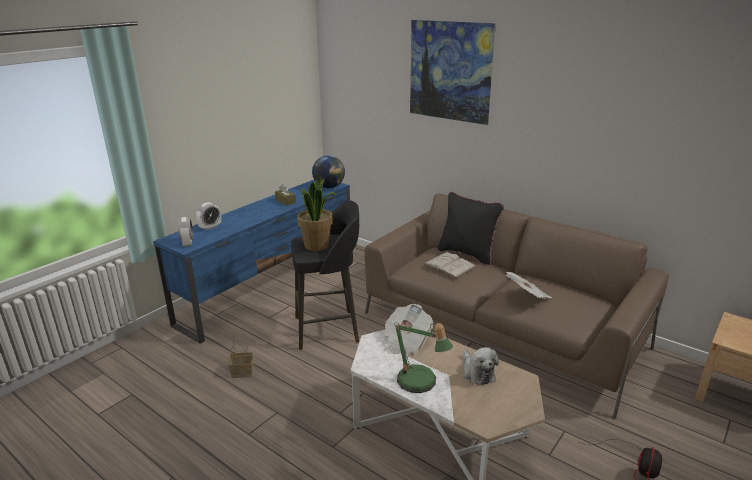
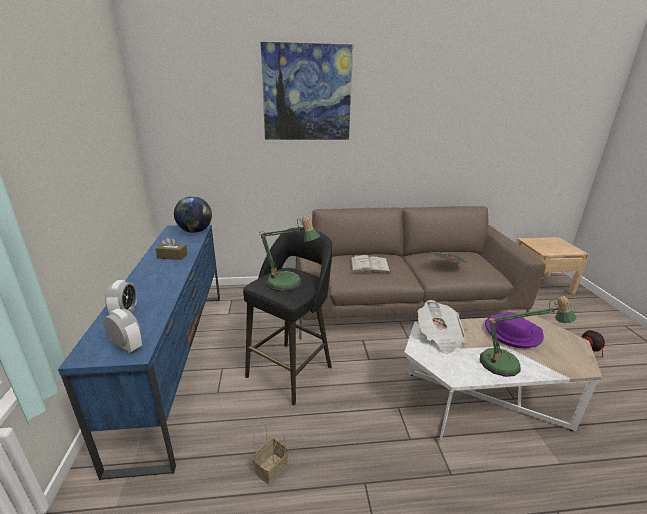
camera: 45 degrees left, 0 degrees up
(317, 246) = (288, 285): potted plant -> table lamp
(467, 254) = (361, 253): black pillow -> none
(477, 372) = (512, 333): plush toy -> purple hat

